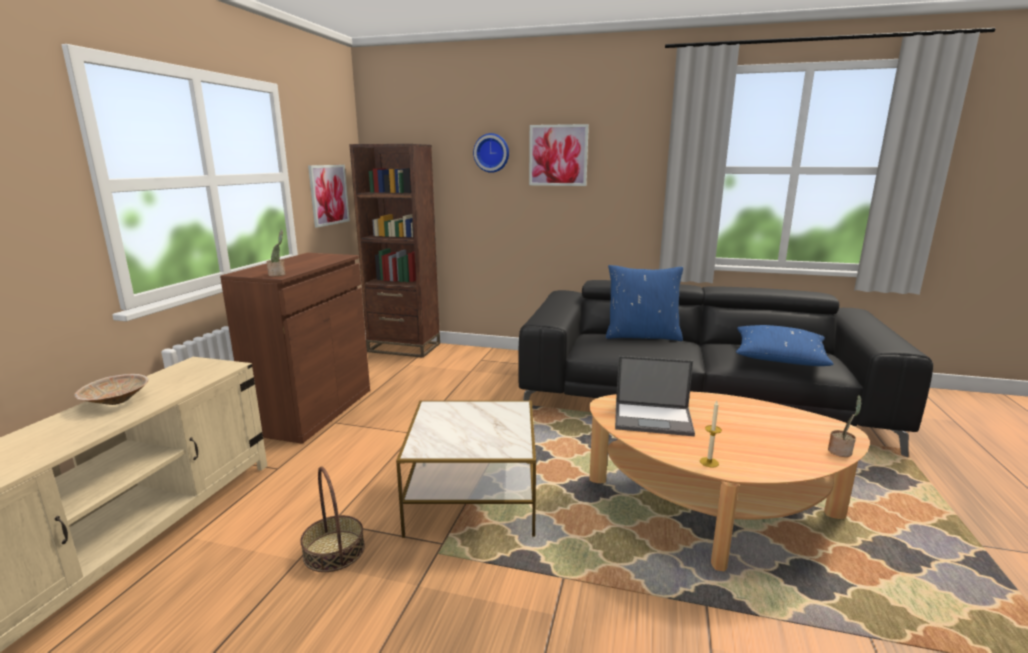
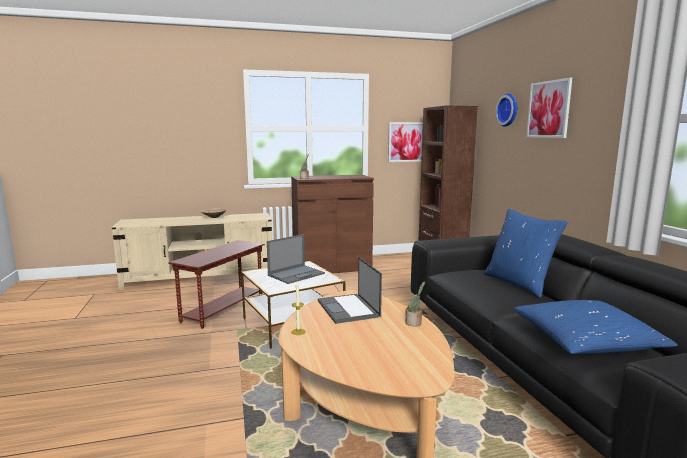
camera: 60 degrees right, 5 degrees down
(334, 551) = (223, 309): basket -> brown side table
(470, 422) = (296, 274): none -> laptop
(841, 451) = (375, 380): potted plant -> potted plant (414, 323)

